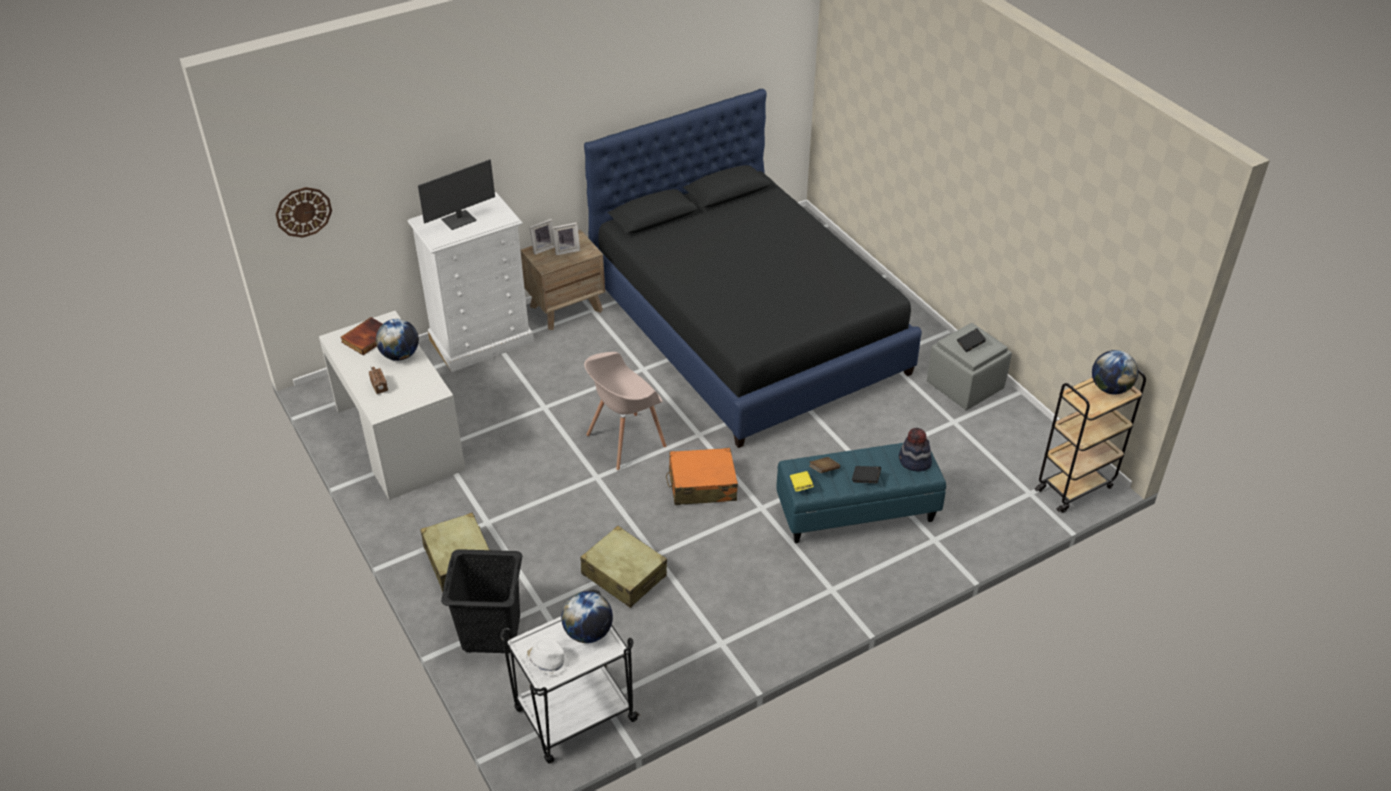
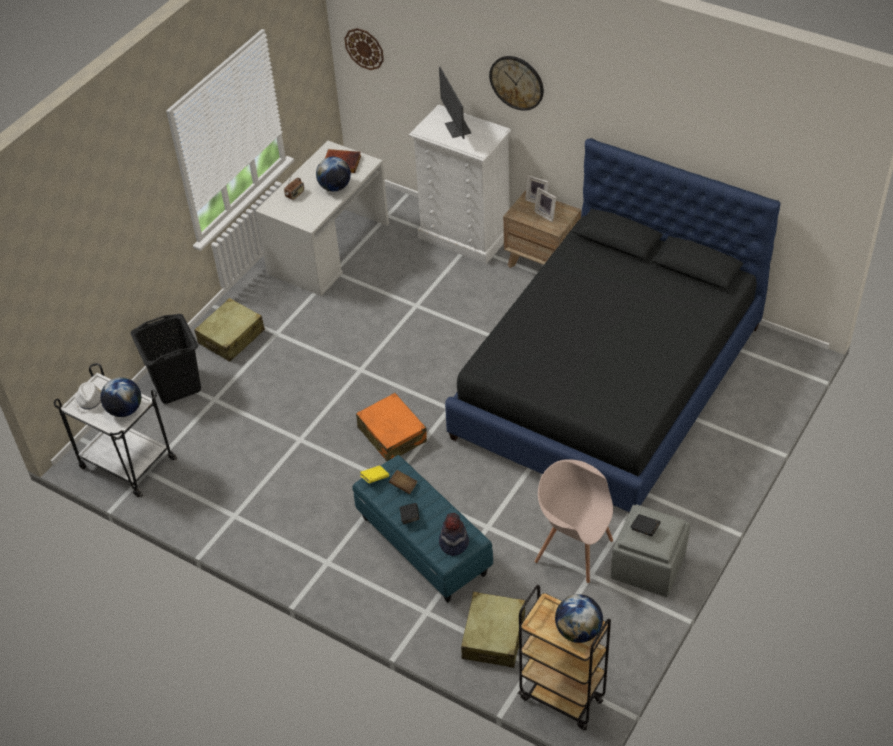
camera: 65 degrees right, 5 degrees up
(459, 220) = (457, 128): monitor -> monitor turned 45 degrees clockwise
(495, 134) = (517, 82): none -> wall clock
(624, 575) = (269, 430): beige suitcase -> beige suitcase (494, 636)
(625, 441) = (410, 368): beige chair -> beige chair (573, 550)

